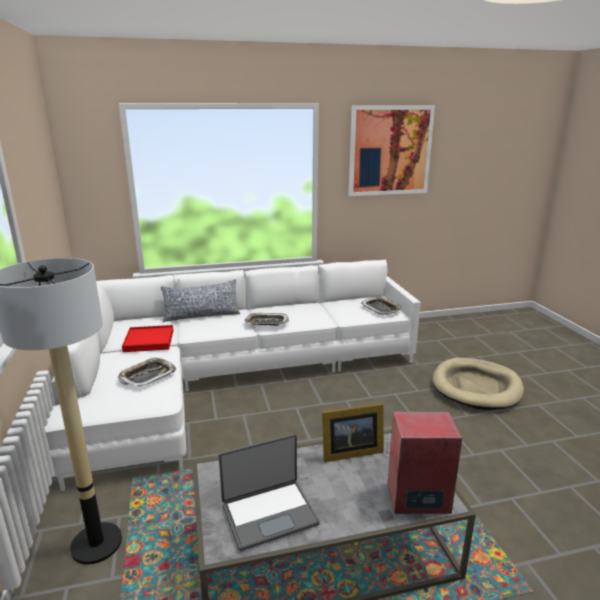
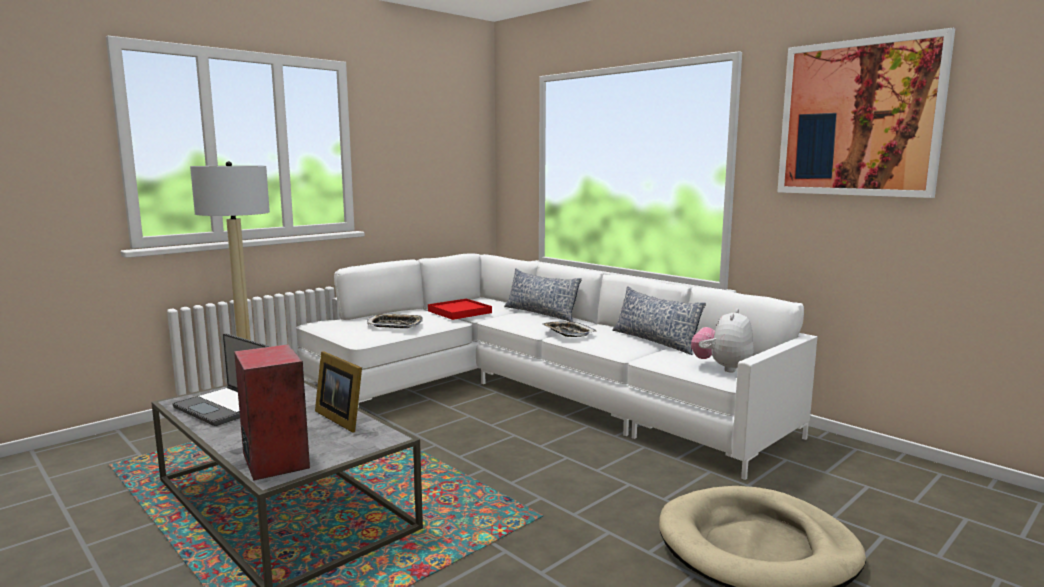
camera: 60 degrees right, 10 degrees down
(314, 306) = (655, 341): none -> pillow
(381, 309) = (722, 368): tray -> plush toy

